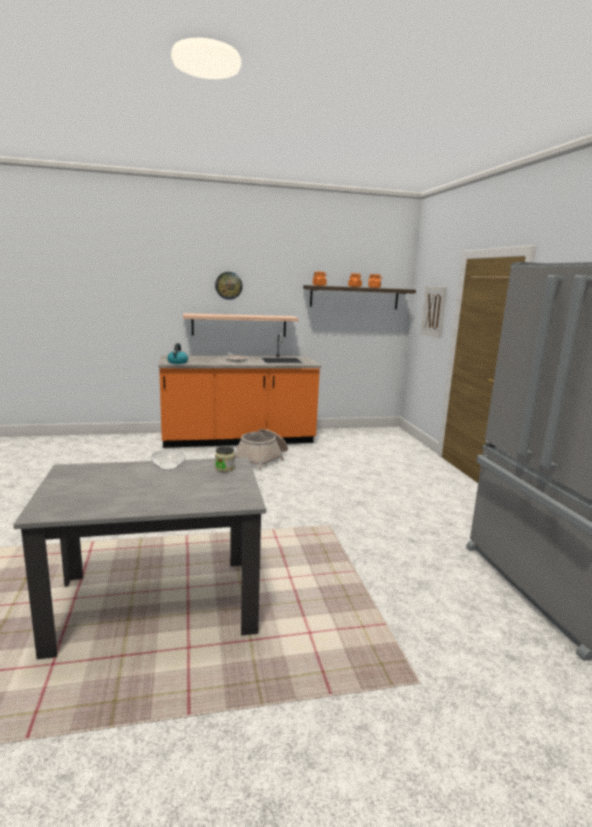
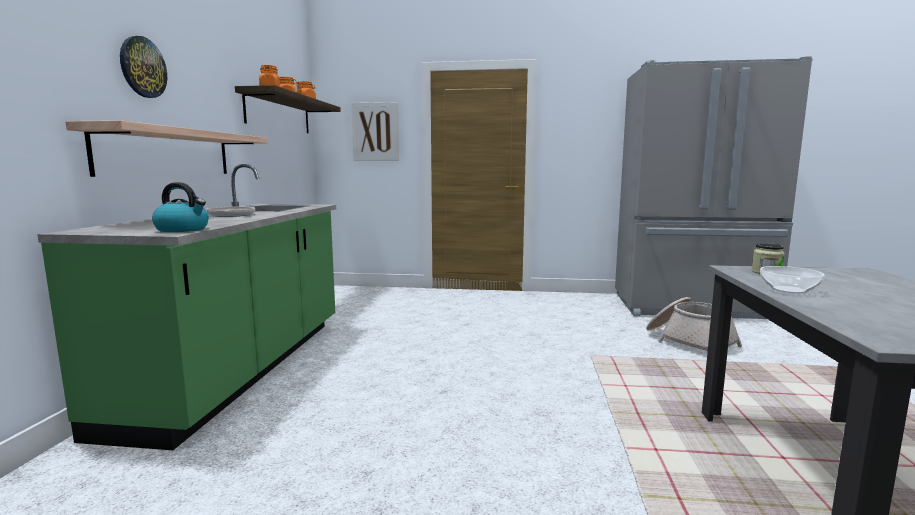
camera: 70 degrees left, 5 degrees down
(238, 440) = (242, 369): orange counter -> green counter
(262, 458) = (352, 362): basket -> basket (689, 341)

